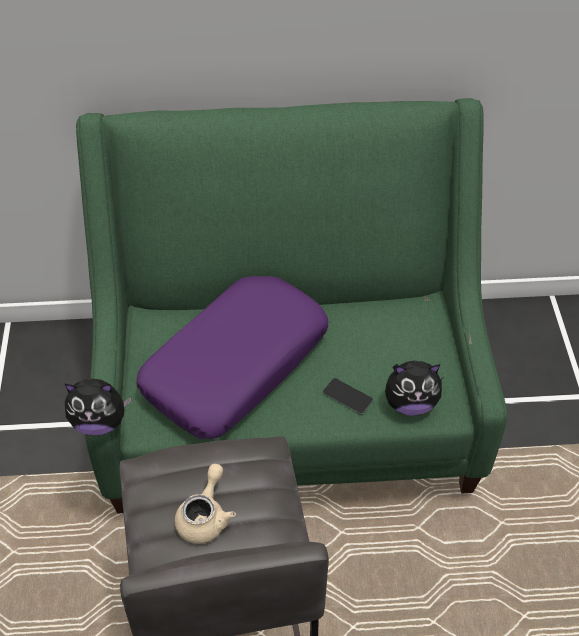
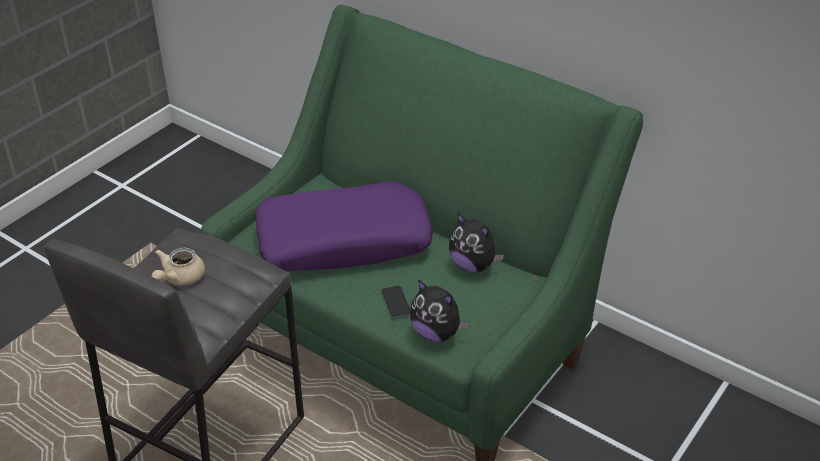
camera: 40 degrees right, 10 degrees down
(99, 422) = (216, 220): plush toy -> plush toy (473, 265)
(205, 516) = (179, 278): beige teapot -> beige teapot turned 150 degrees clockwise

